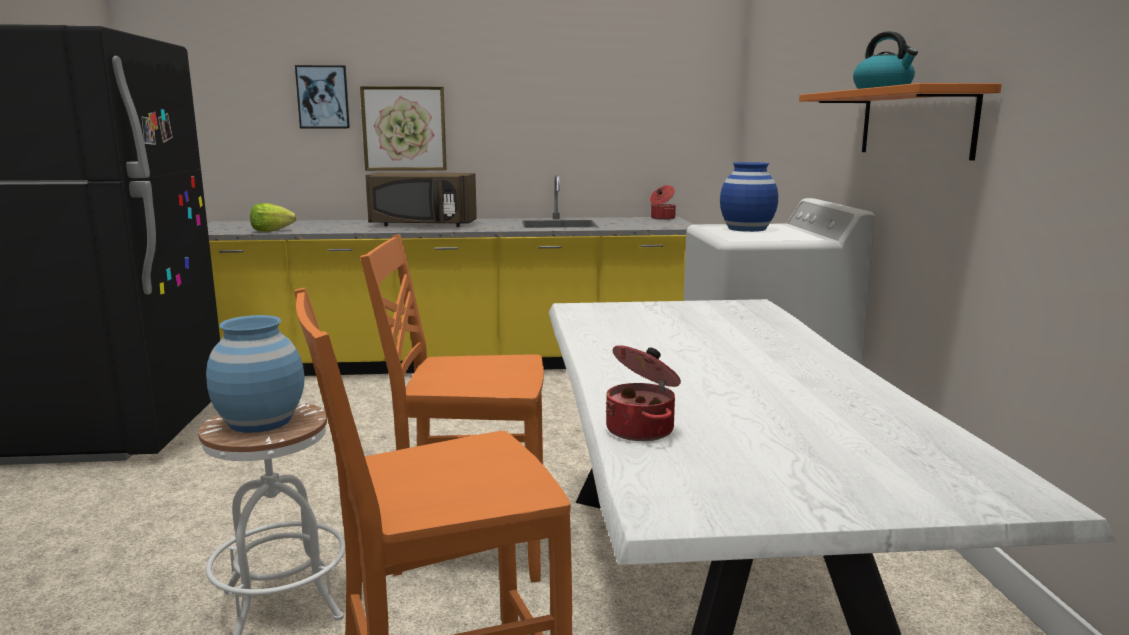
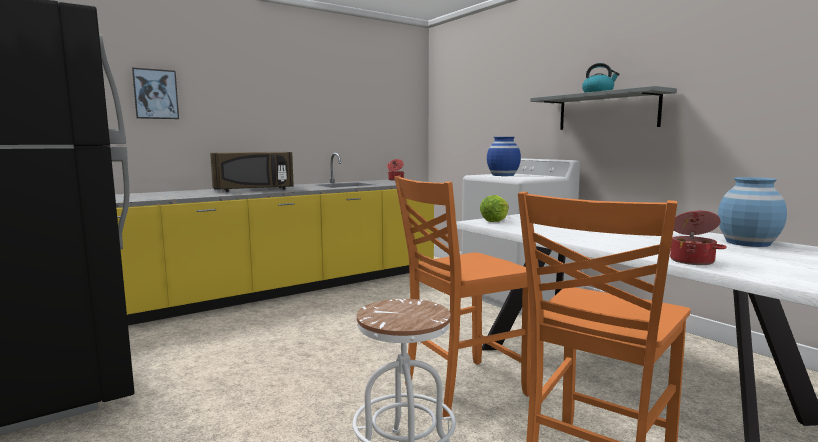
camera: 30 degrees left, 5 degrees down
(260, 421) = (401, 313): blue vase -> blue vase (748, 243)
(271, 230) = (140, 199): lettuce -> lettuce (495, 220)
(404, 128) = (222, 120): picture -> none
(915, 123) = (607, 111): orange shelf -> grey shelf

